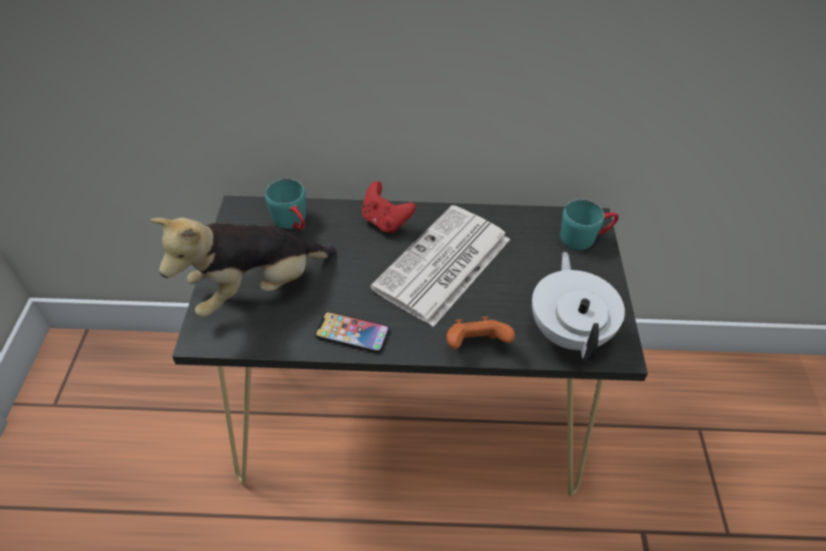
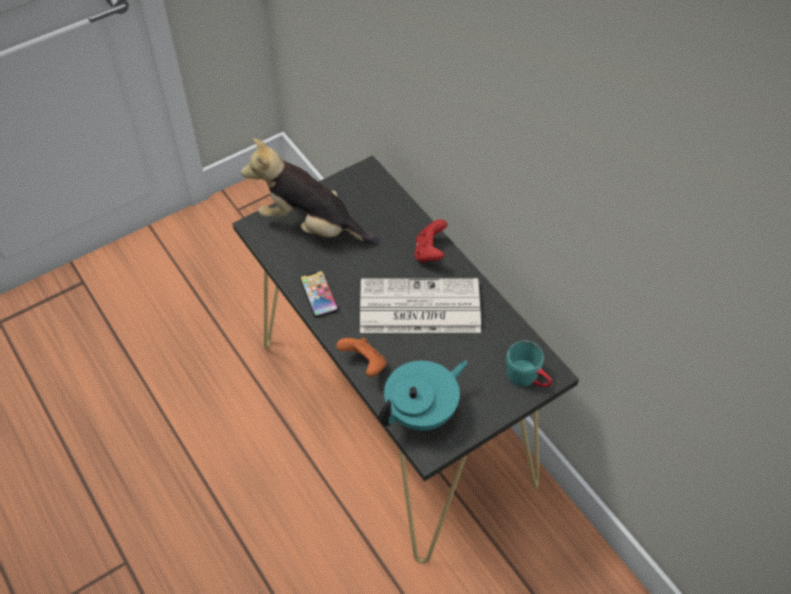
camera: 55 degrees right, 5 degrees up
(293, 222) = (382, 205): turquoise mug -> none
(569, 331) = (422, 412): white teapot -> turquoise teapot

